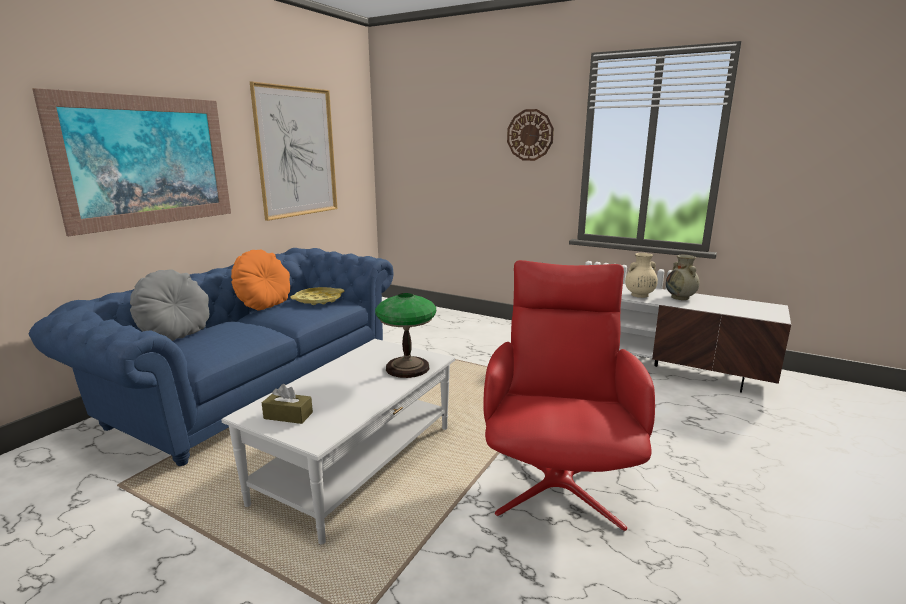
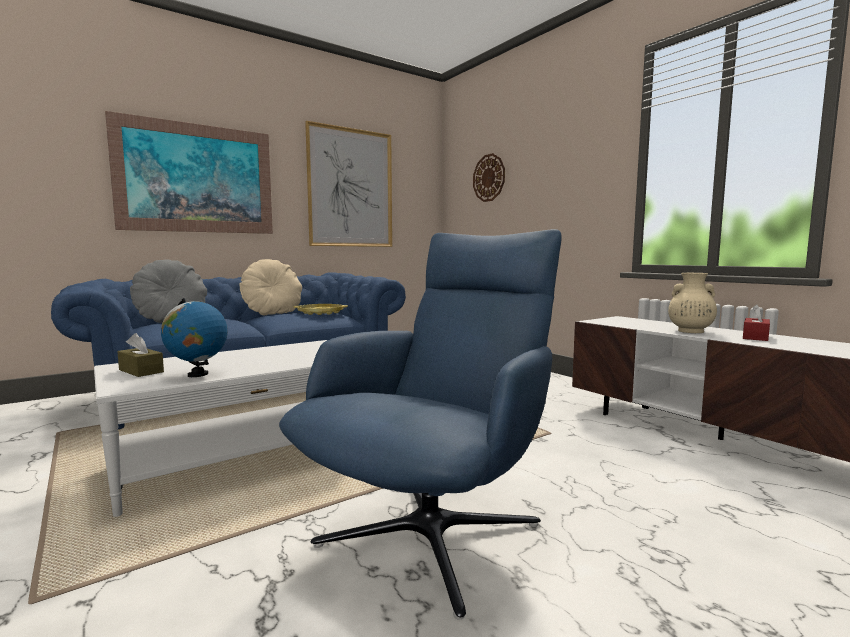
camera: 25 degrees right, 10 degrees down
(264, 306) = (272, 314): orange pillow -> beige pillow
(350, 409) = (197, 374): none -> globe
(408, 367) = (313, 358): table lamp -> none
(530, 135) = (579, 155): wall clock -> wall clock (489, 178)
(558, 482) = (435, 530): red armchair -> blue armchair
(680, 297) = (755, 337): beige vase -> red tissue box

